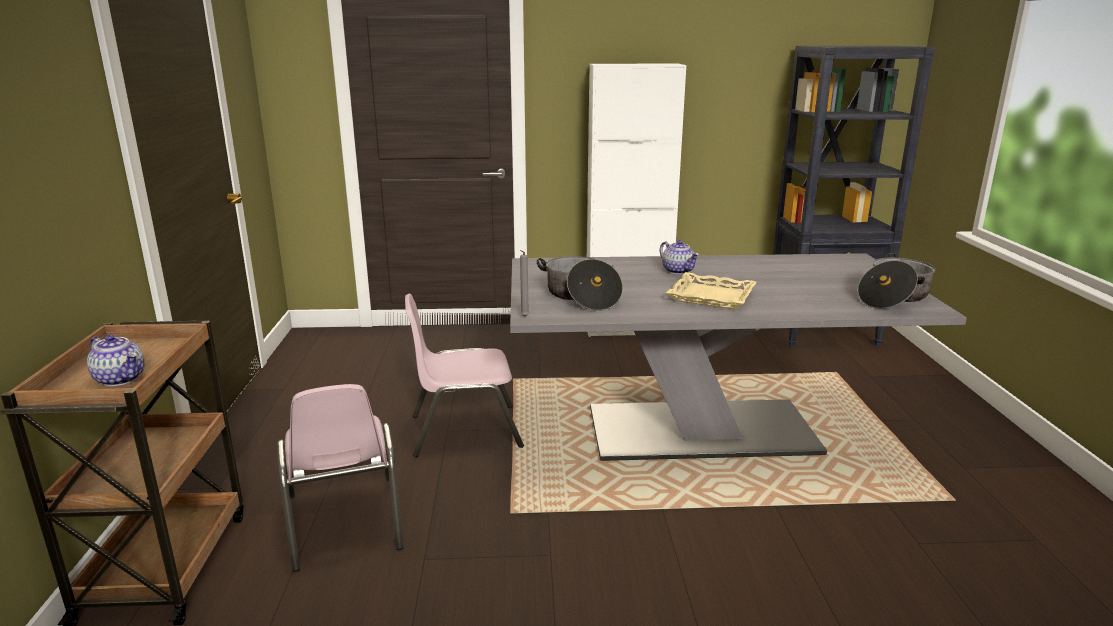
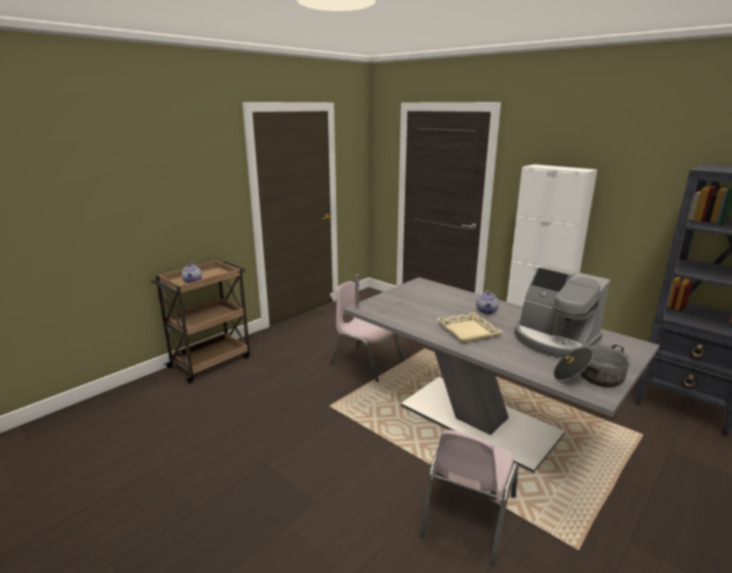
camera: 45 degrees right, 0 degrees up
(344, 522) = (272, 376): pink chair -> pink chair (467, 515)
(581, 296) = (402, 307): cooking pot -> none
(795, 276) = (554, 339): none -> coffee machine

